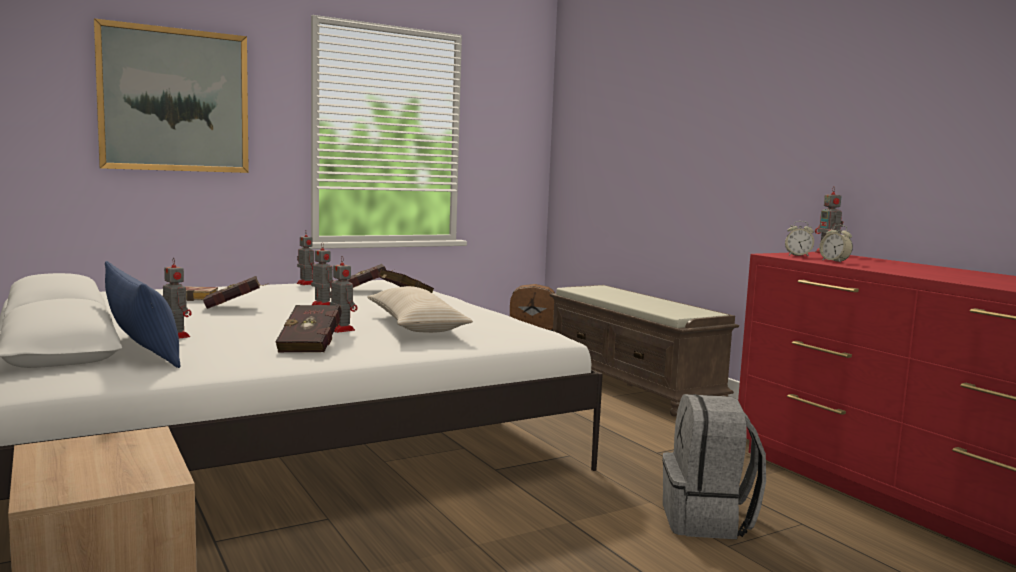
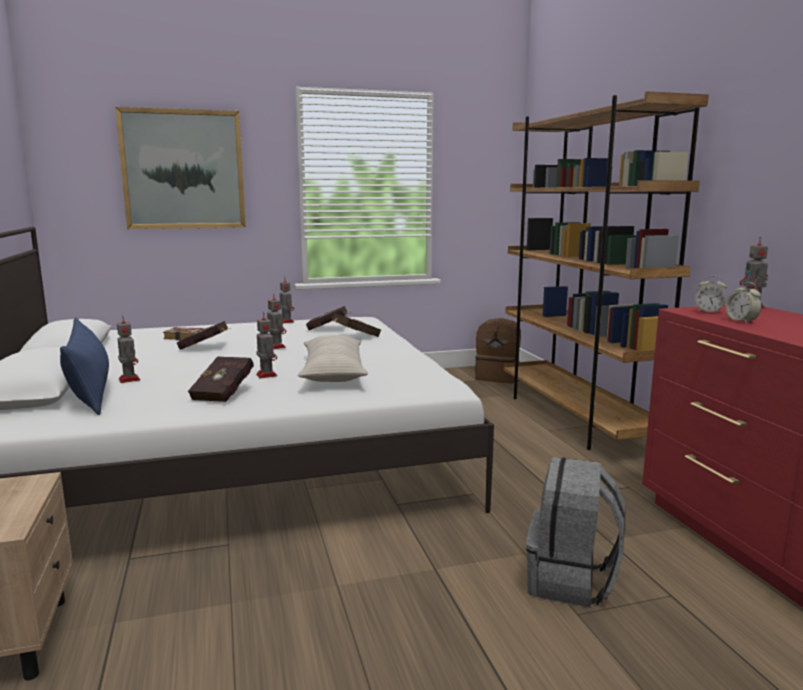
camera: 15 degrees right, 5 degrees up
(633, 385) = (574, 418): brown bench -> brown bookcase

